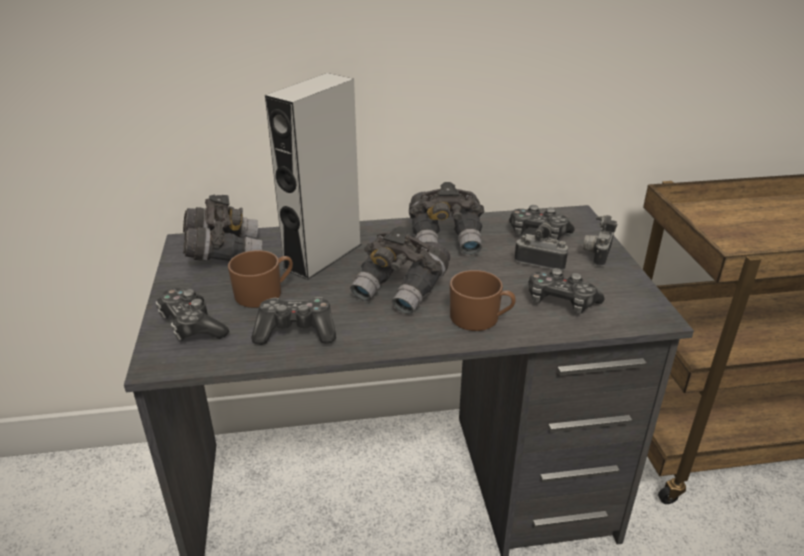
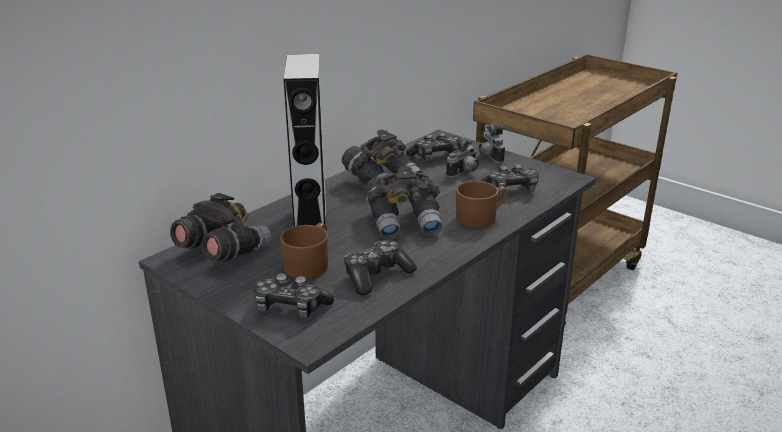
camera: 40 degrees left, 5 degrees down
(540, 262) = (464, 173): camera -> camera turned 150 degrees clockwise

